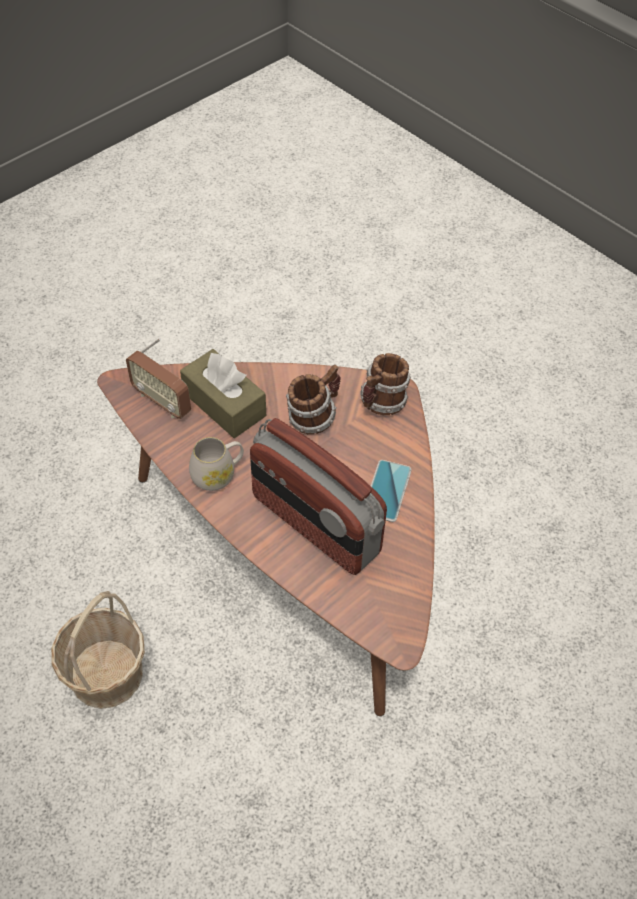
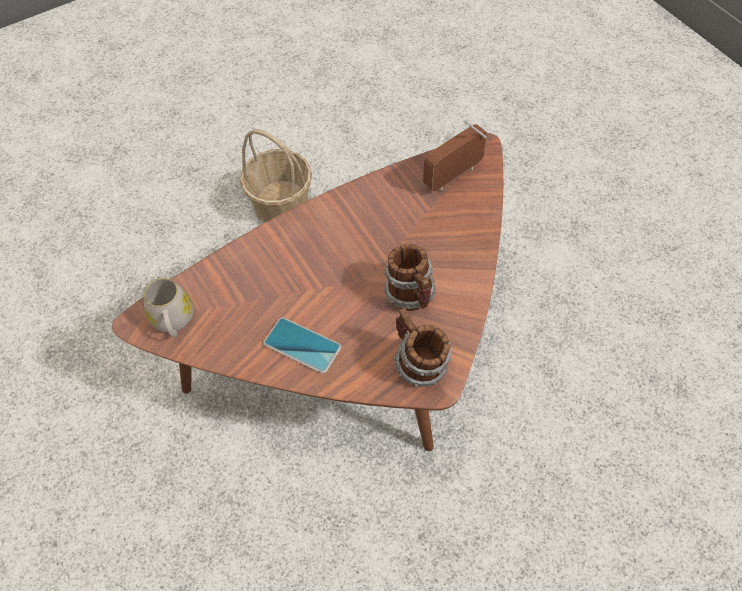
camera: 105 degrees right, 5 degrees up
(218, 474) = (358, 210): white mug -> white mug (174, 322)
(224, 404) = (442, 223): brown tissue box -> none
(314, 525) = (281, 277): radio -> none

